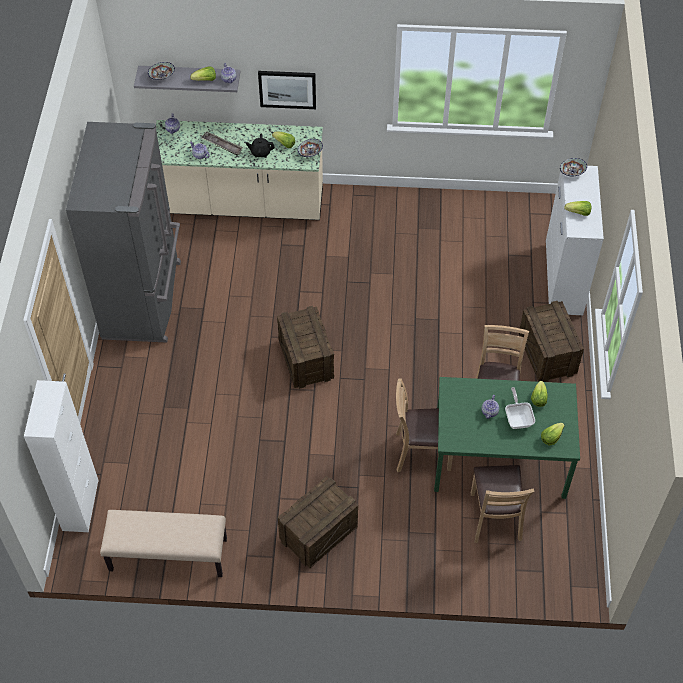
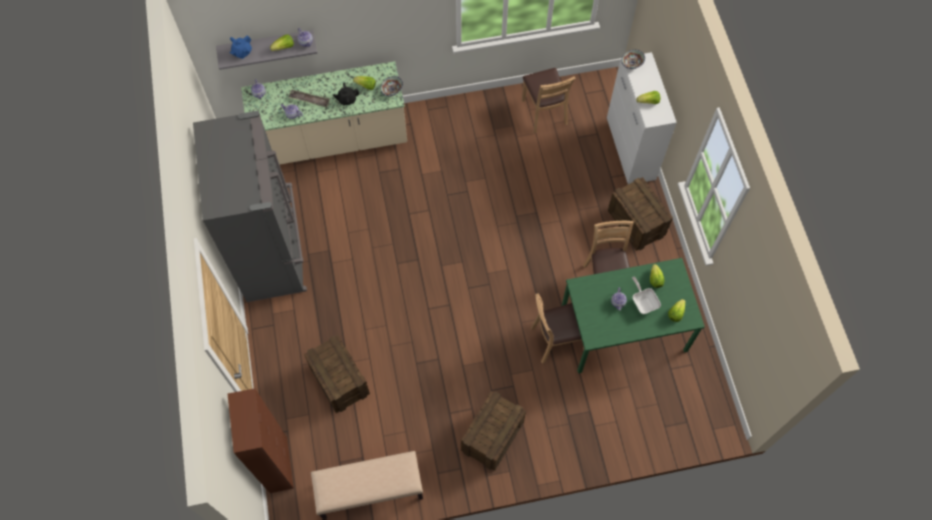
camera: 15 degrees left, 10 degrees up
(80, 505) = (278, 465): white cabinet -> brown cabinet
(162, 76) = (242, 52): bowl -> blue teapot
(287, 89) = (359, 36): picture -> none
(305, 359) = (433, 277): crate -> crate (339, 380)
(495, 517) = (634, 384): brown chair -> brown chair (544, 113)

